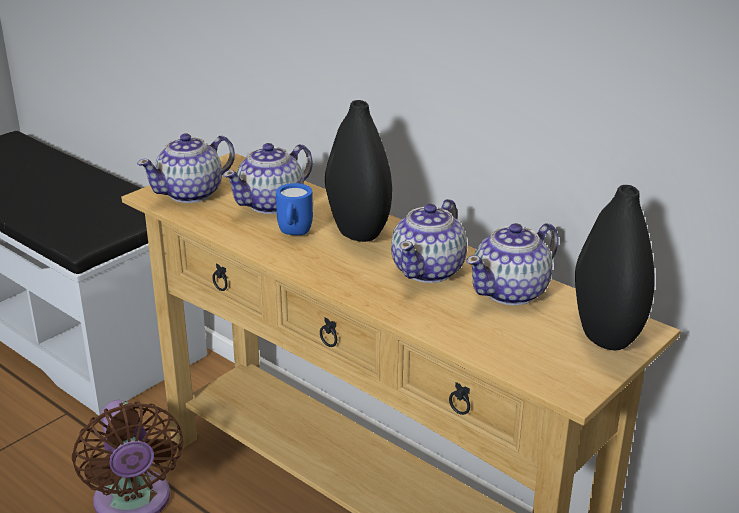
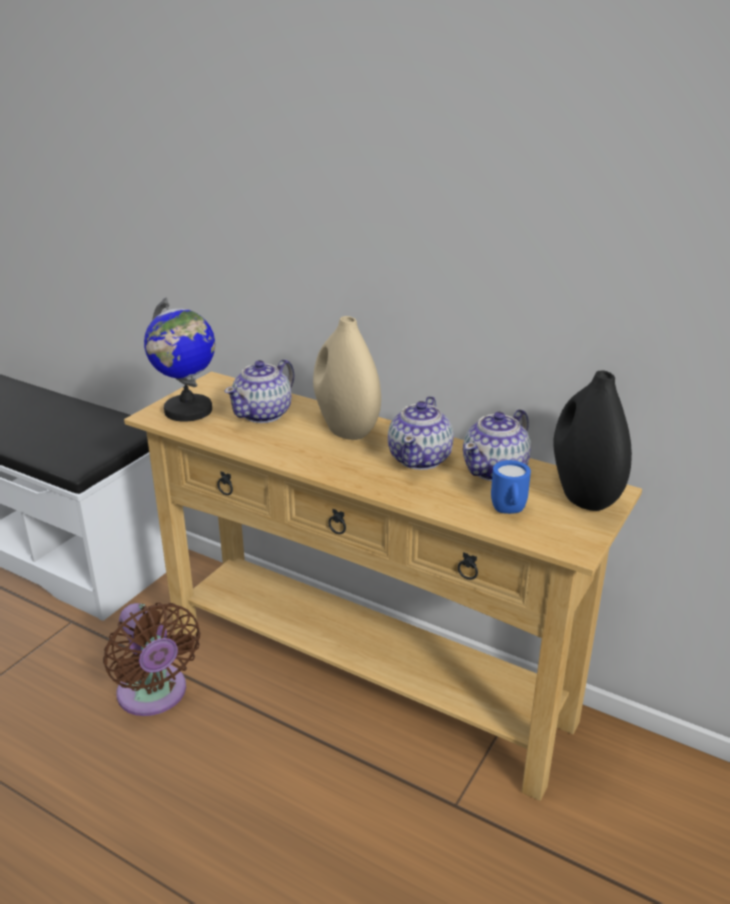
camera: 10 degrees left, 0 degrees up
(191, 193) = (188, 411): teapot -> globe
(294, 234) = (293, 439): blue mug -> blue mug (509, 512)
(357, 228) = (346, 428): black vase -> beige vase

